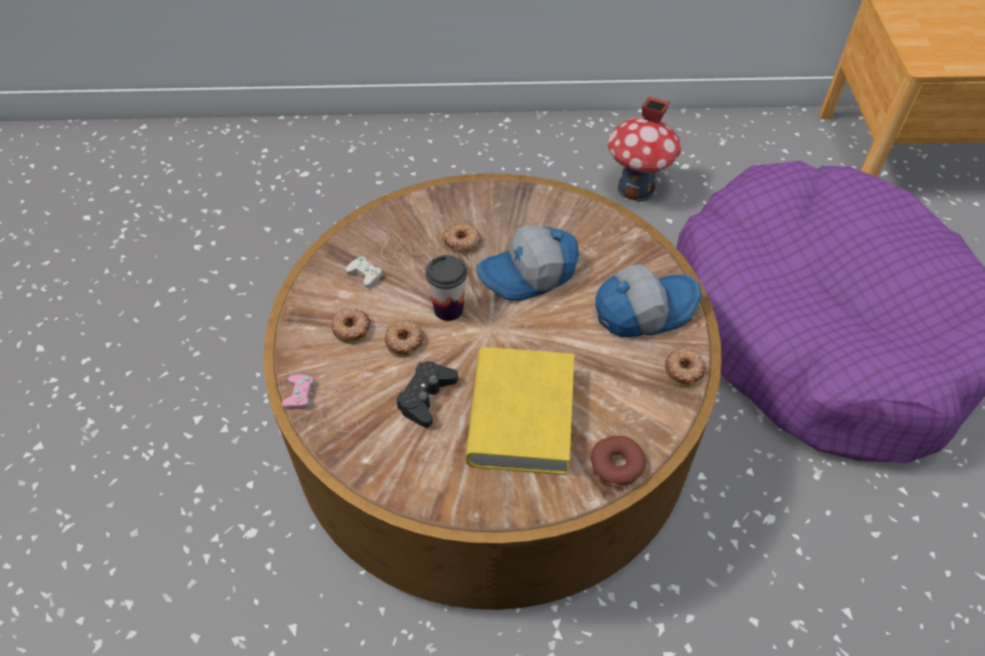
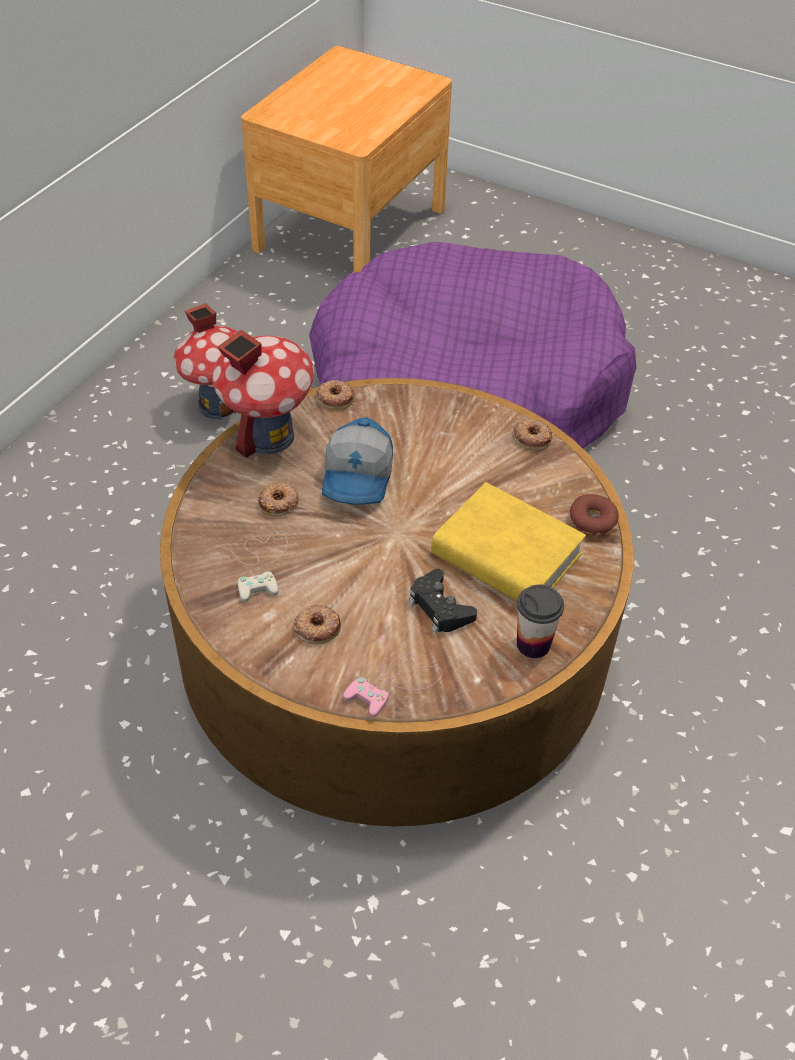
camera: 60 degrees left, 5 degrees down
(405, 340) = (364, 595): donut -> donut (335, 398)
(448, 309) = (352, 548): cup -> cup (533, 644)
(526, 199) = (268, 436): none -> toy house
(643, 309) = (455, 428): cap -> none

